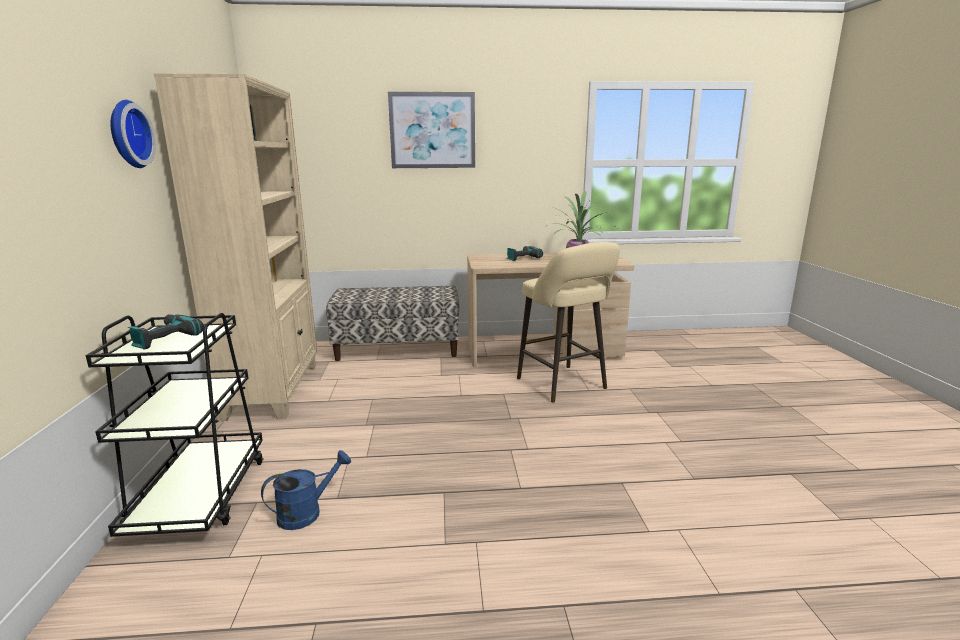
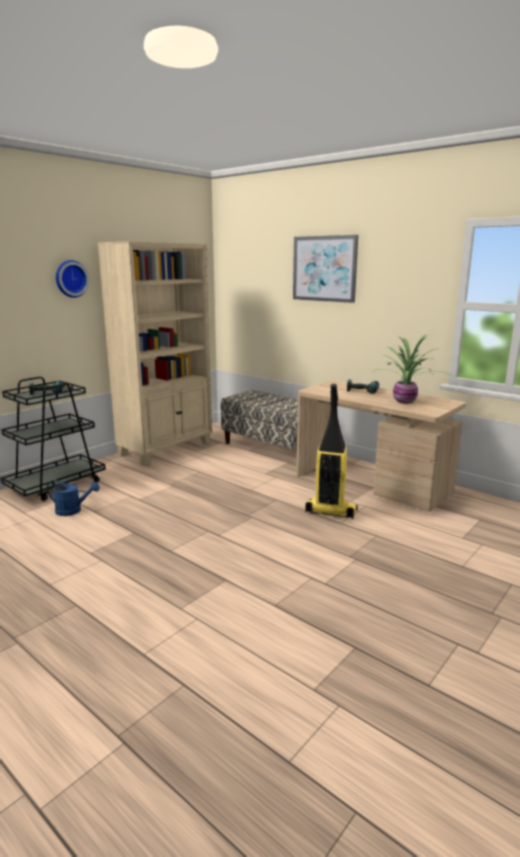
camera: 45 degrees right, 0 degrees up
(564, 385) = (330, 512): beige stool -> vacuum cleaner

